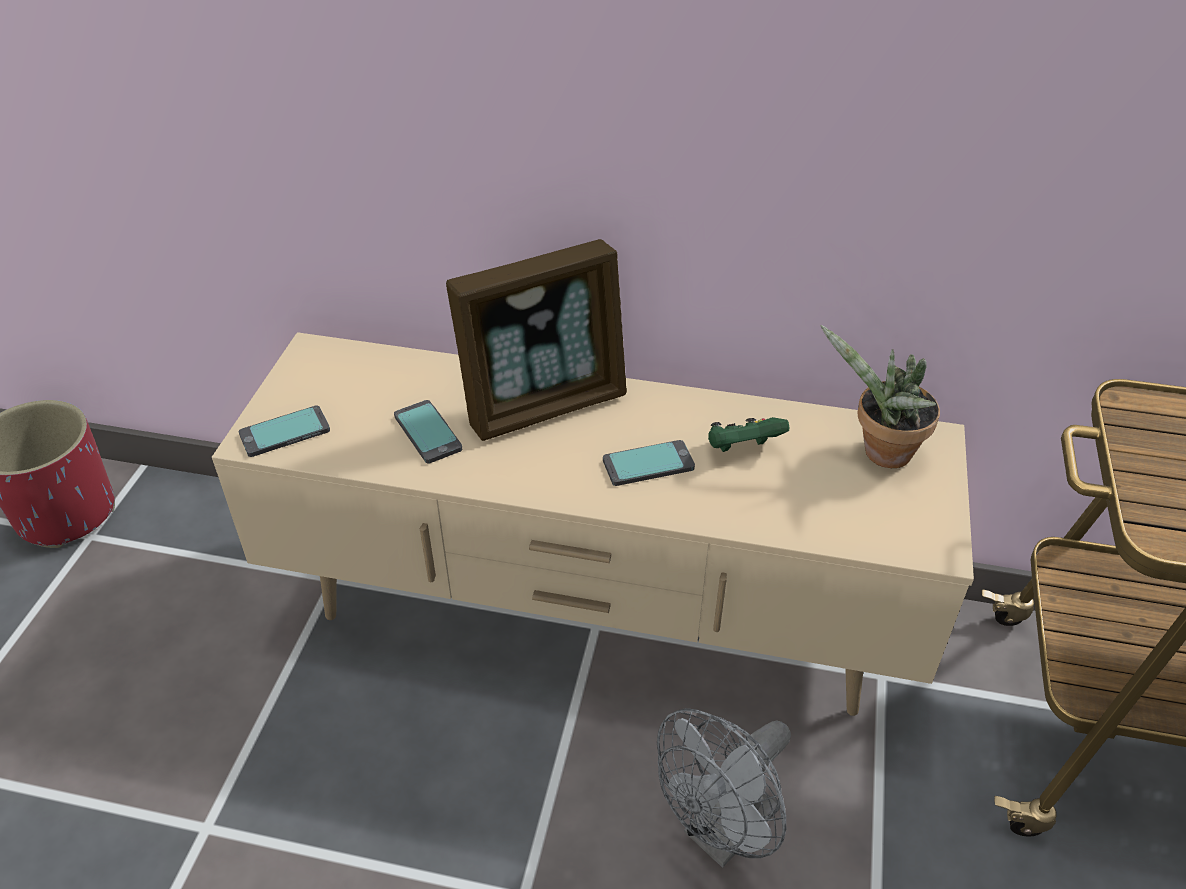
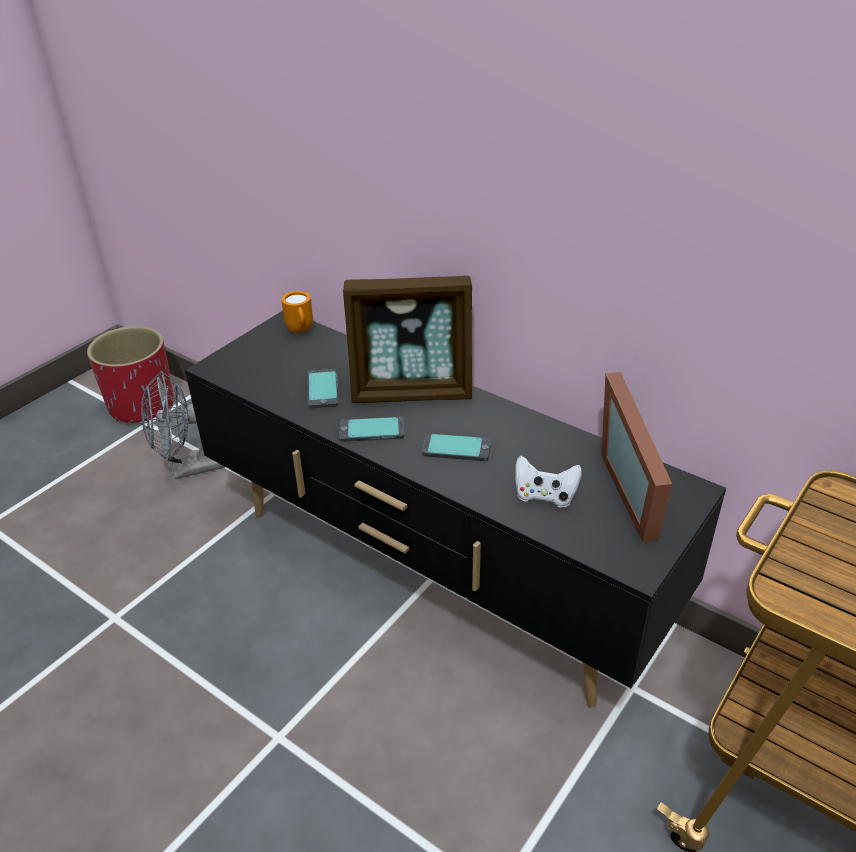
camera: 25 degrees right, 5 degrees down
(285, 433) = (236, 367): phone -> phone (371, 431)
(342, 358) = (300, 331): none -> orange mug
(595, 619) = (433, 574): beige tv stand -> black tv stand
(722, 834) = (439, 751): grey fan -> grey fan (189, 468)
(742, 449) = (533, 457): green game controller -> none
(787, 494) = (545, 496): none -> white game controller
(880, 454) = (639, 489): potted plant -> picture frame

